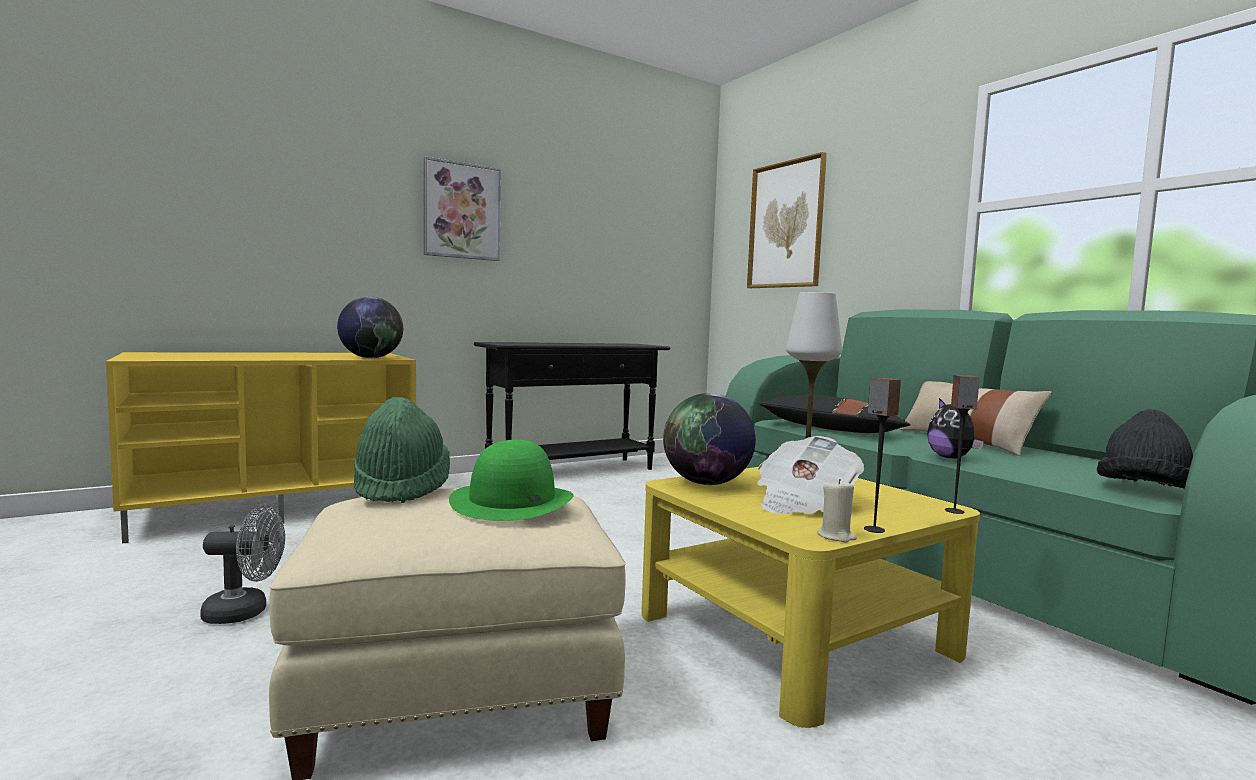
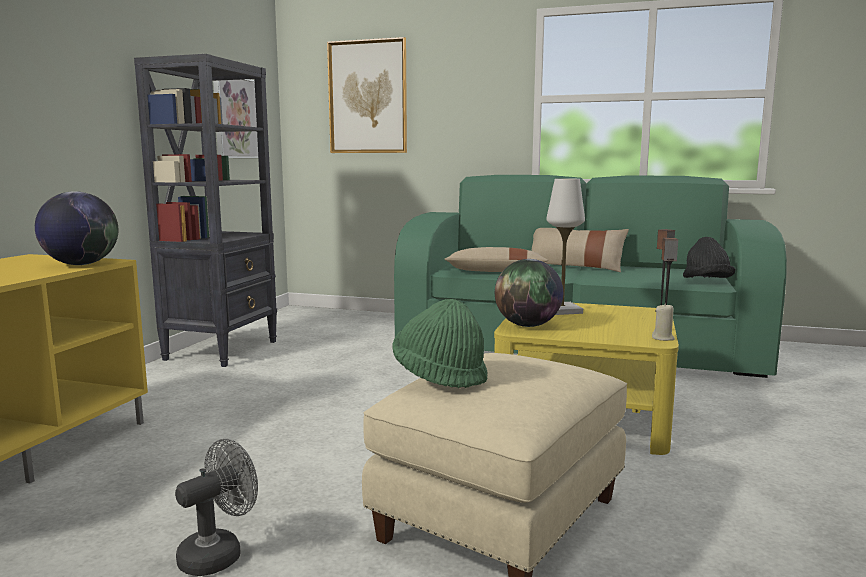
camera: 40 degrees left, 5 degrees up
(462, 211) = (80, 75): picture -> picture (235, 117)
(512, 501) = (529, 362): green hat -> none
(572, 471) = (222, 350): black console table -> black bookcase
(802, 503) = (601, 325): newspaper -> none
(830, 429) = (495, 272): black pillow -> beige pillow
(951, 458) = (602, 280): plush toy -> none

